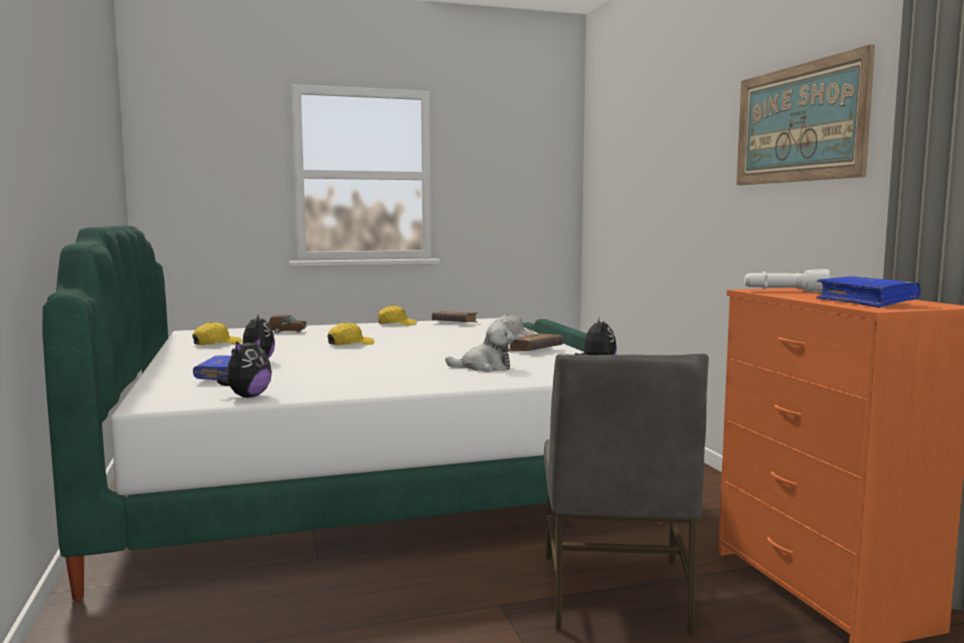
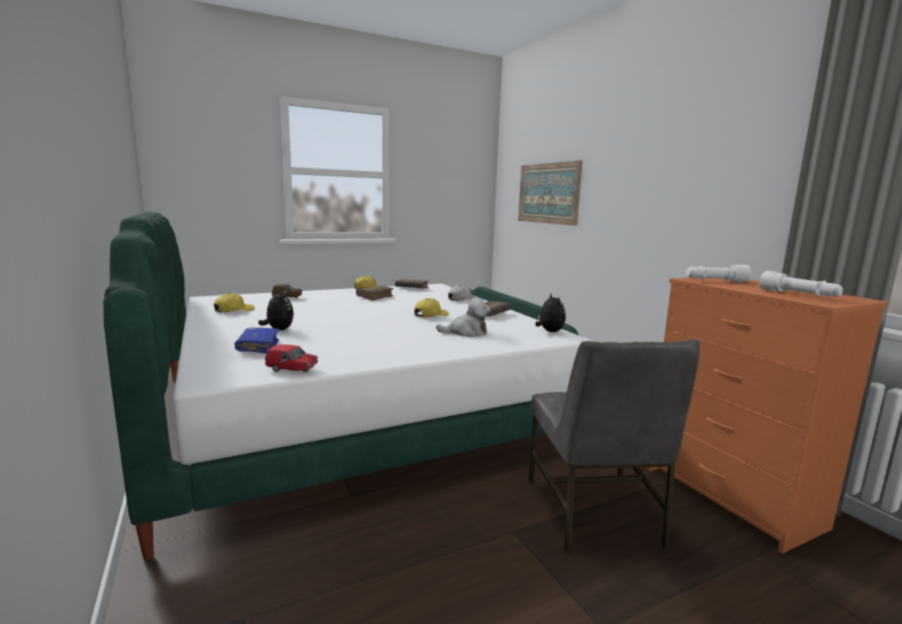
camera: 10 degrees left, 5 degrees up
(248, 396) = (292, 369): plush toy -> red toy car
(350, 344) = (345, 310): yellow cap -> yellow cap (430, 315)
(398, 331) = (375, 297): none -> brown book
(799, 123) = (700, 150): picture -> picture (548, 193)
(866, 302) = (798, 295): blue book -> white flashlight

